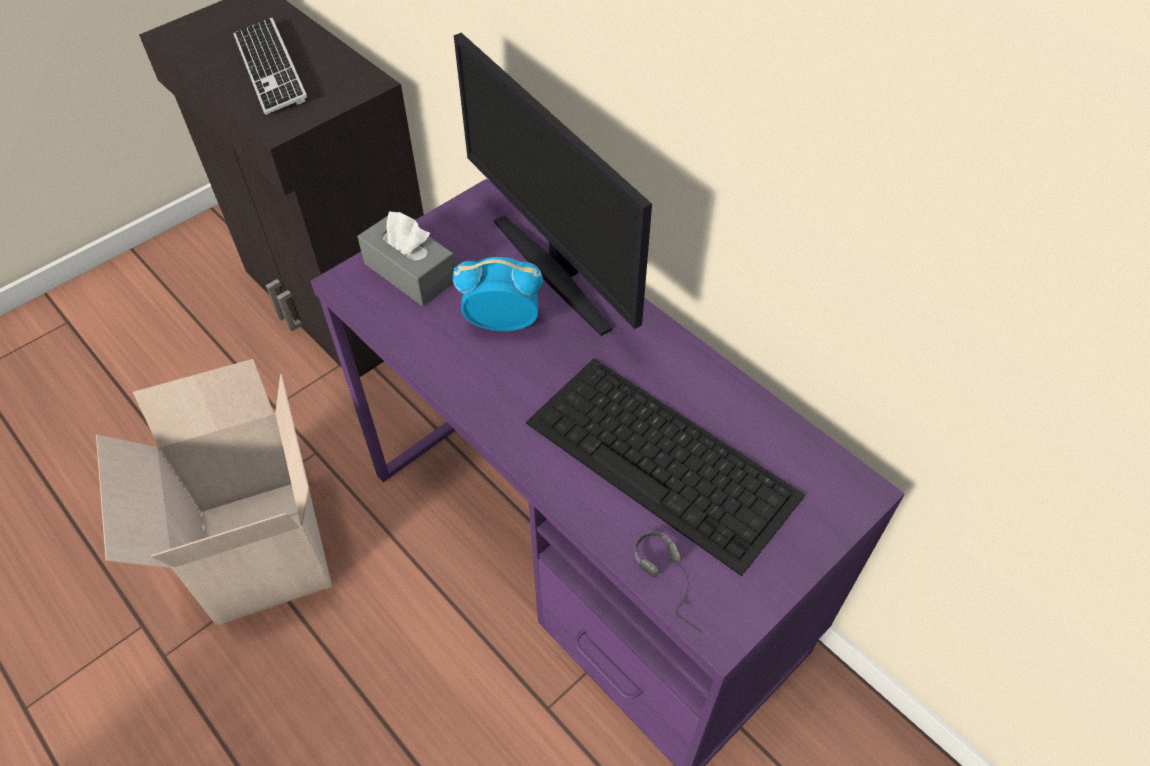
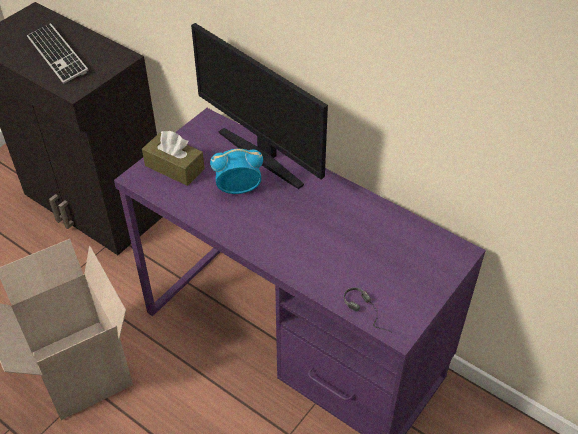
camera: 10 degrees left, 5 degrees down
(410, 272) = (174, 167): grey tissue box -> brown tissue box
(664, 459) = (349, 250): keyboard -> none

